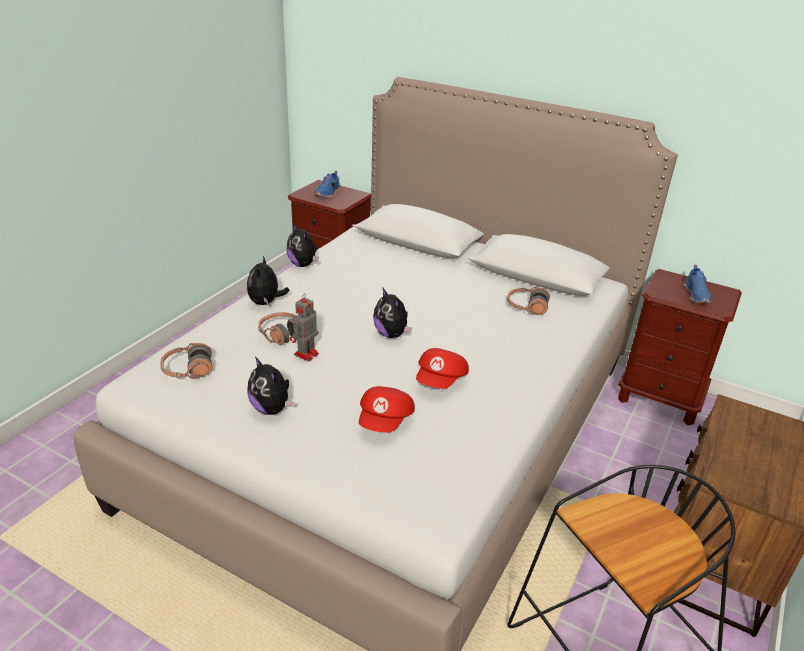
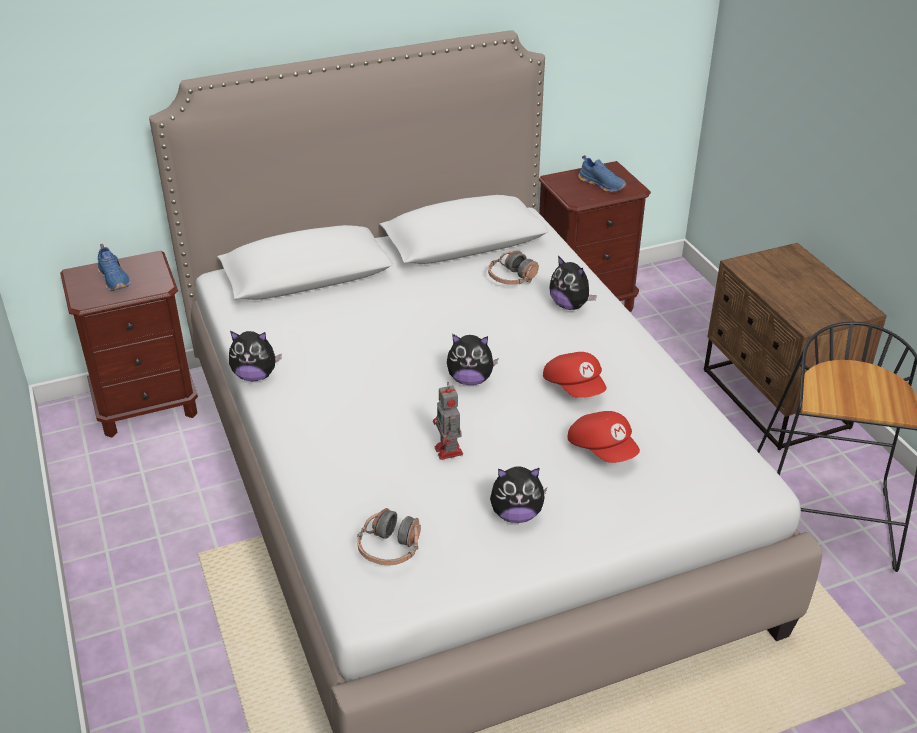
camera: 50 degrees left, 5 degrees up
(266, 302) = (308, 438): plush toy -> plush toy (570, 305)
(281, 334) = (392, 452): headphones -> none

